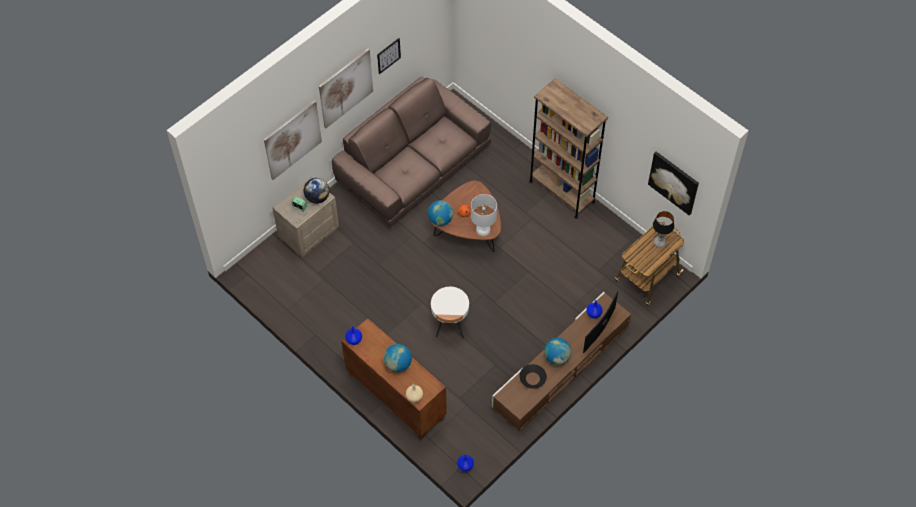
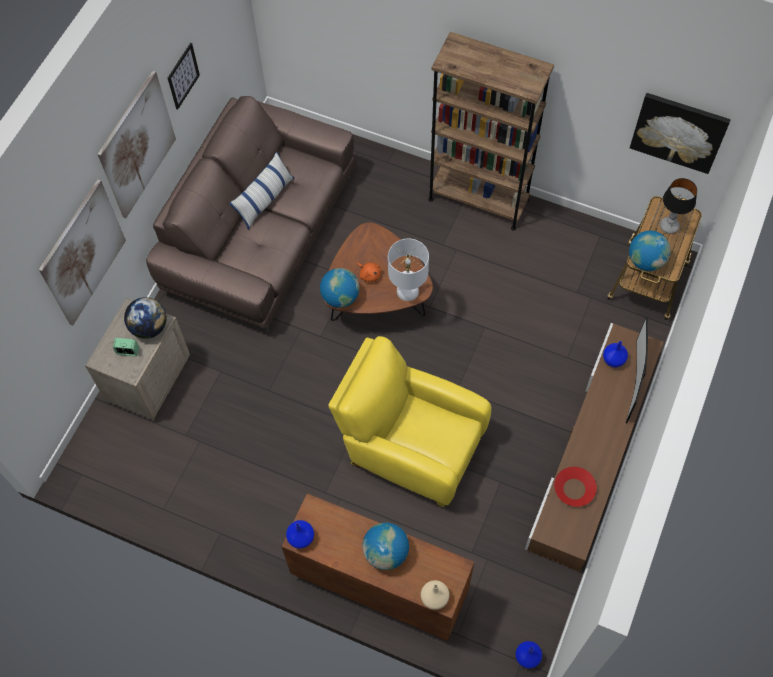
camera: 20 degrees left, 5 degrees up
(419, 146) = (264, 199): none -> pillow
(450, 325) = (411, 446): white side table -> yellow armchair
(532, 378) = (574, 489): black bowl -> red bowl
(557, 357) = (593, 443): globe -> globe (645, 261)

